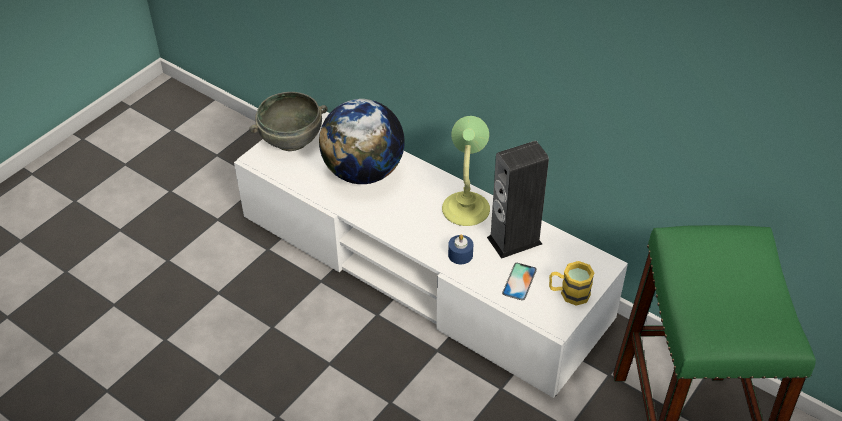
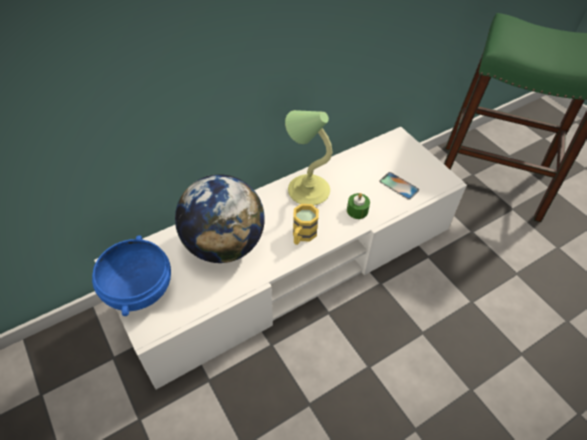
camera: 70 degrees left, 5 degrees up
(291, 138) = (138, 290): grey bowl -> blue bowl
(460, 255) = (357, 210): blue candle -> green candle
(514, 240) = (355, 174): speaker -> none
(569, 293) = (419, 164): yellow mug -> yellow mug (302, 235)

